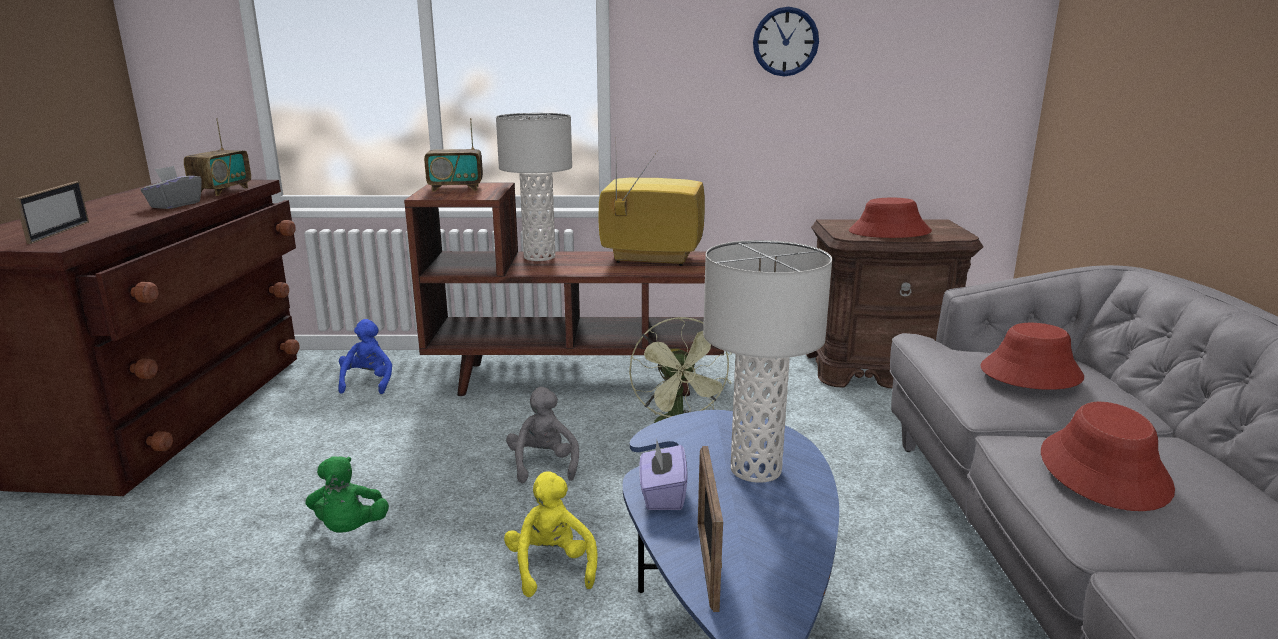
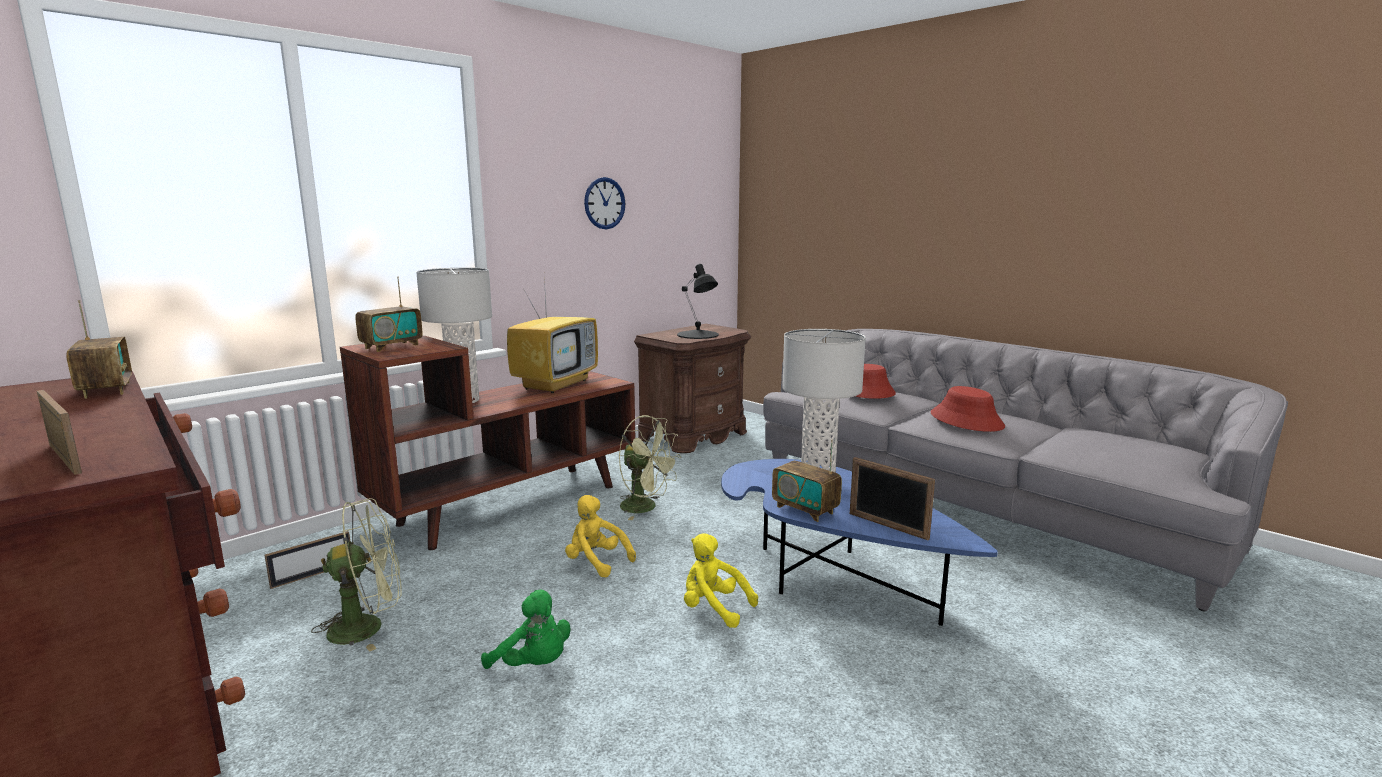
camera: 45 degrees left, 5 degrees down
(175, 205) = (106, 410): grey tissue box -> none
(327, 439) = (368, 627): none -> green fan
(368, 383) = (312, 575): blue plush toy -> picture frame
(543, 465) = (596, 562): grey plush toy -> yellow plush toy
(649, 259) = (555, 384): television -> television turned 150 degrees clockwise
(662, 495) = (805, 510): purple tissue box -> radio
(889, 232) = (698, 335): red hat -> black table lamp

